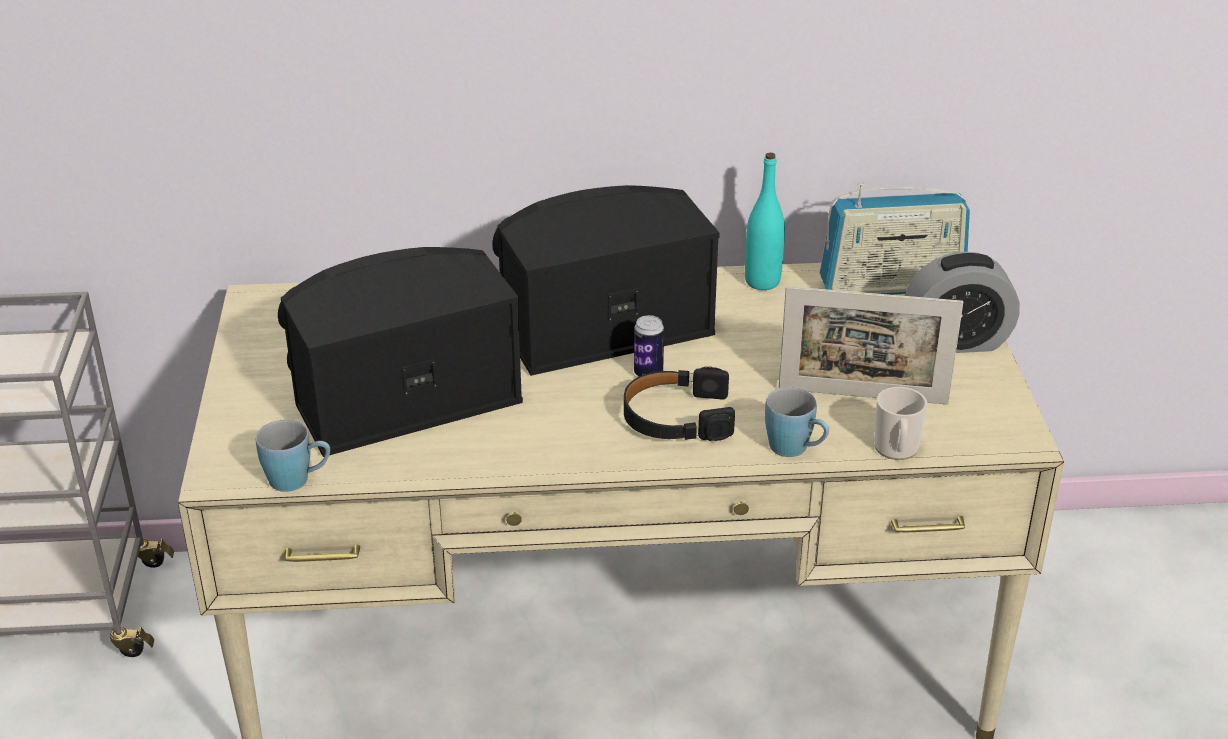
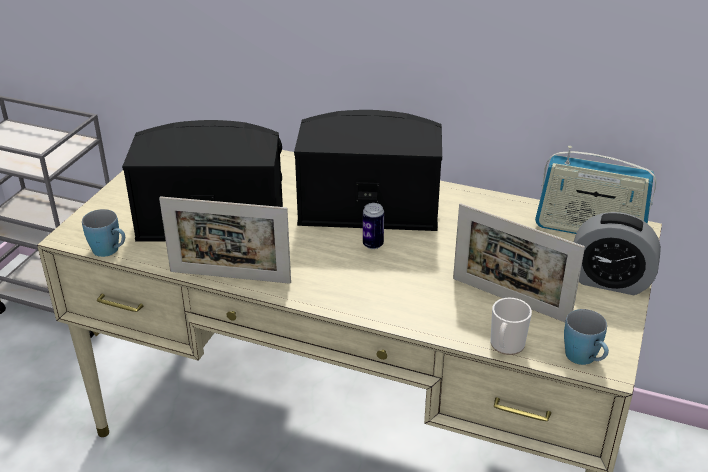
camera: 25 degrees right, 0 degrees up
(497, 466) = (230, 277): none -> picture frame
(677, 418) = (368, 278): black headphones -> none
(762, 282) = (497, 204): turquoise bottle -> none
(796, 449) = (433, 324): blue mug -> blue mug (585, 359)

